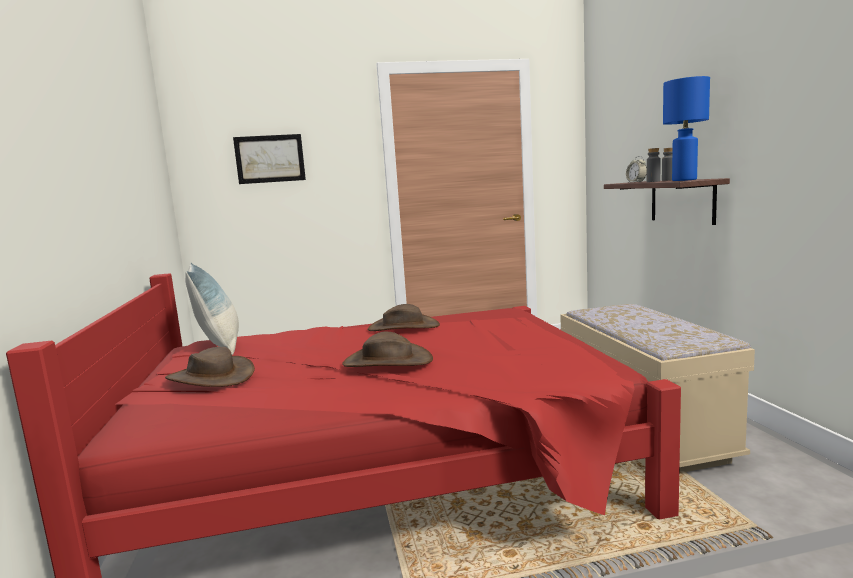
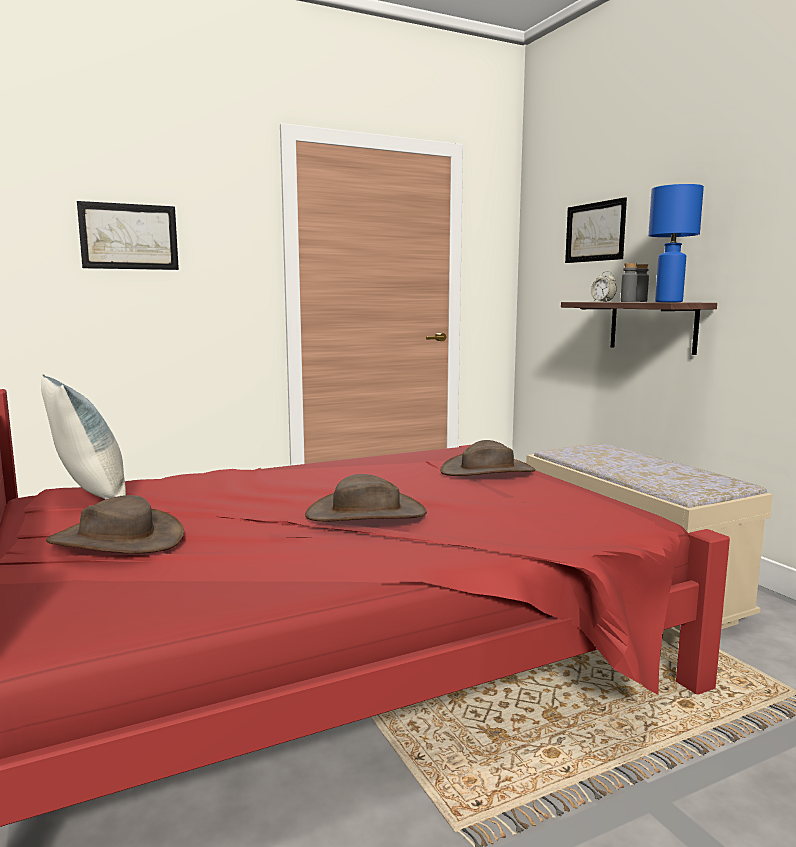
camera: 15 degrees left, 0 degrees up
(403, 327) = (346, 470): brown hat -> brown hat (487, 471)
(637, 121) = (595, 232): none -> picture

